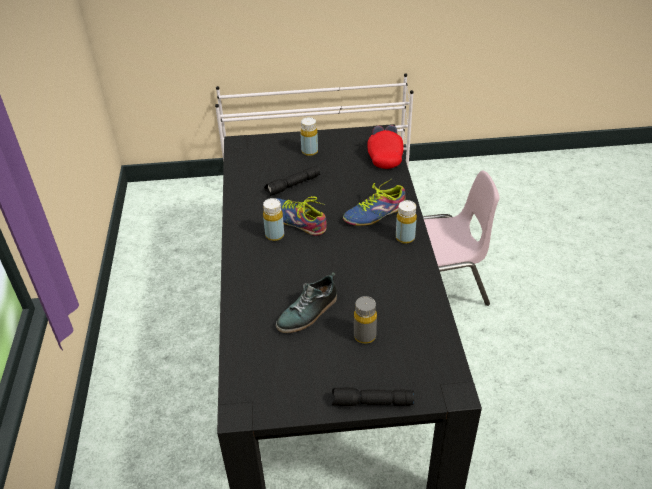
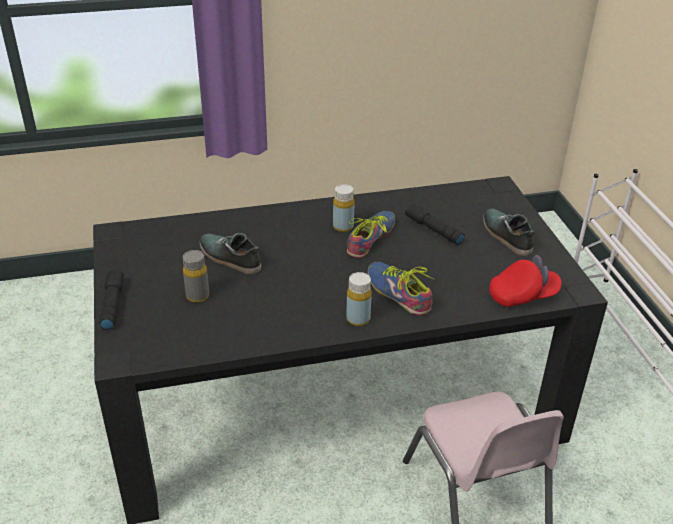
camera: 80 degrees right, 5 degrees down
(309, 151) = (506, 236): yellow bottle -> shoe

